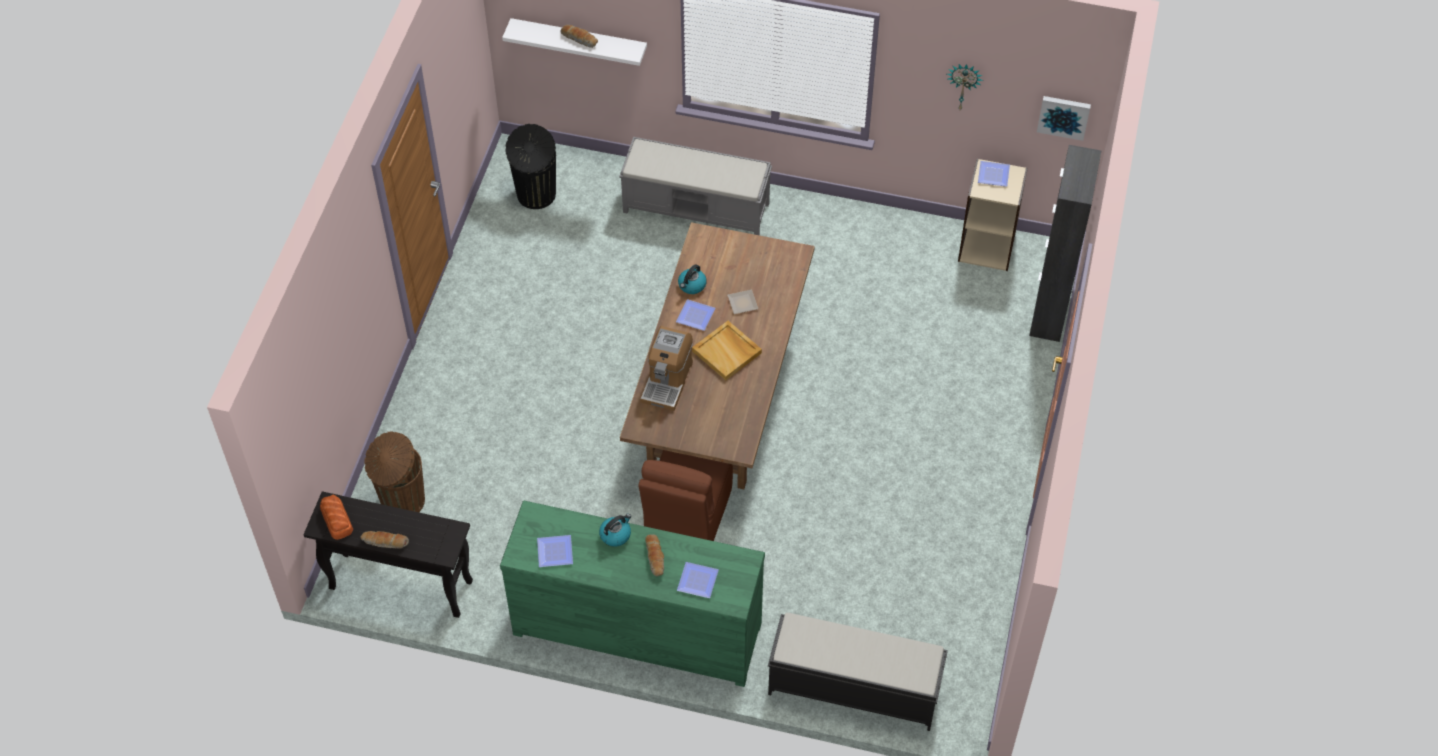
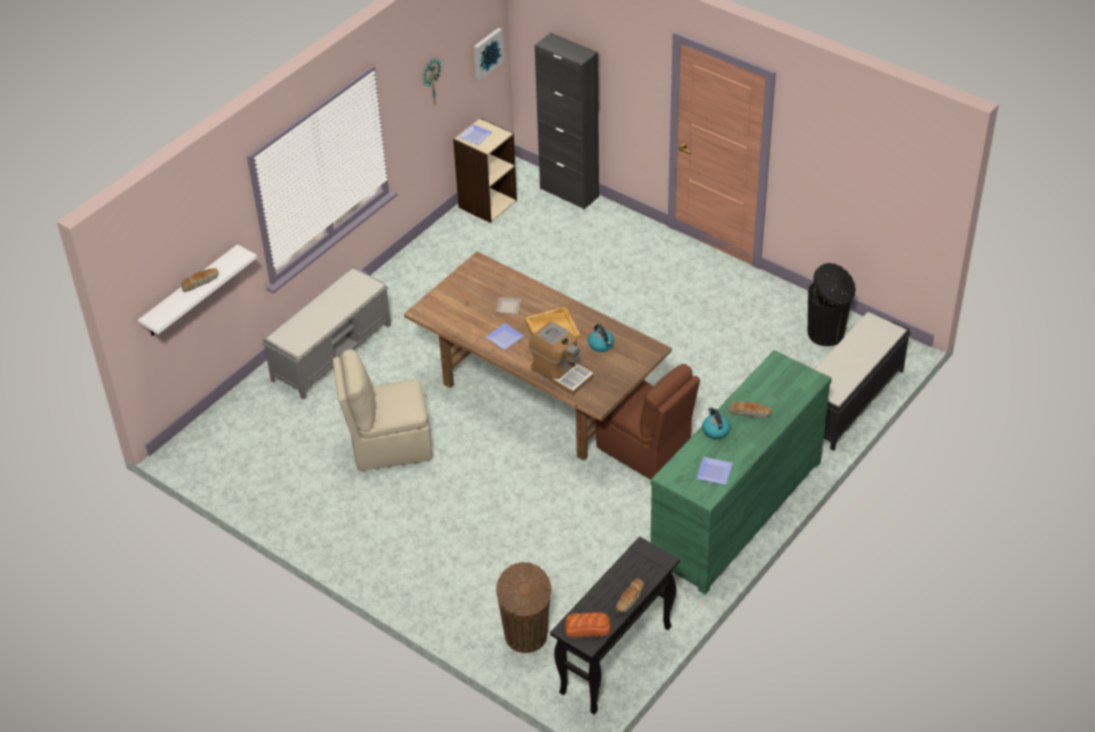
camera: 65 degrees left, 10 degrees down
(536, 195) = (242, 451): black trash can -> black trash can (827, 334)
(594, 302) = (389, 445): none -> beige chair
(692, 285) = (471, 331): kettle -> kettle (601, 345)
(698, 582) = (785, 394): plate -> none

